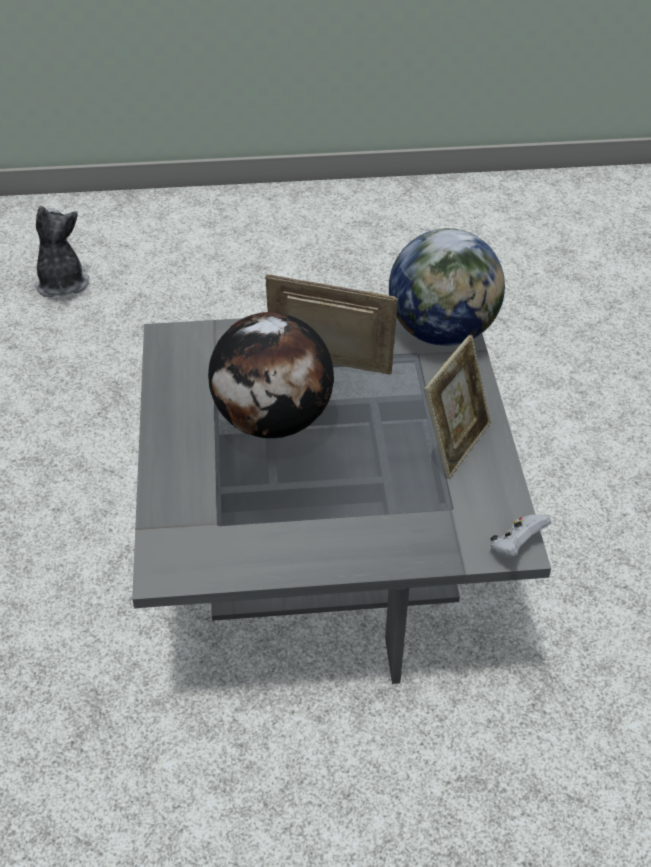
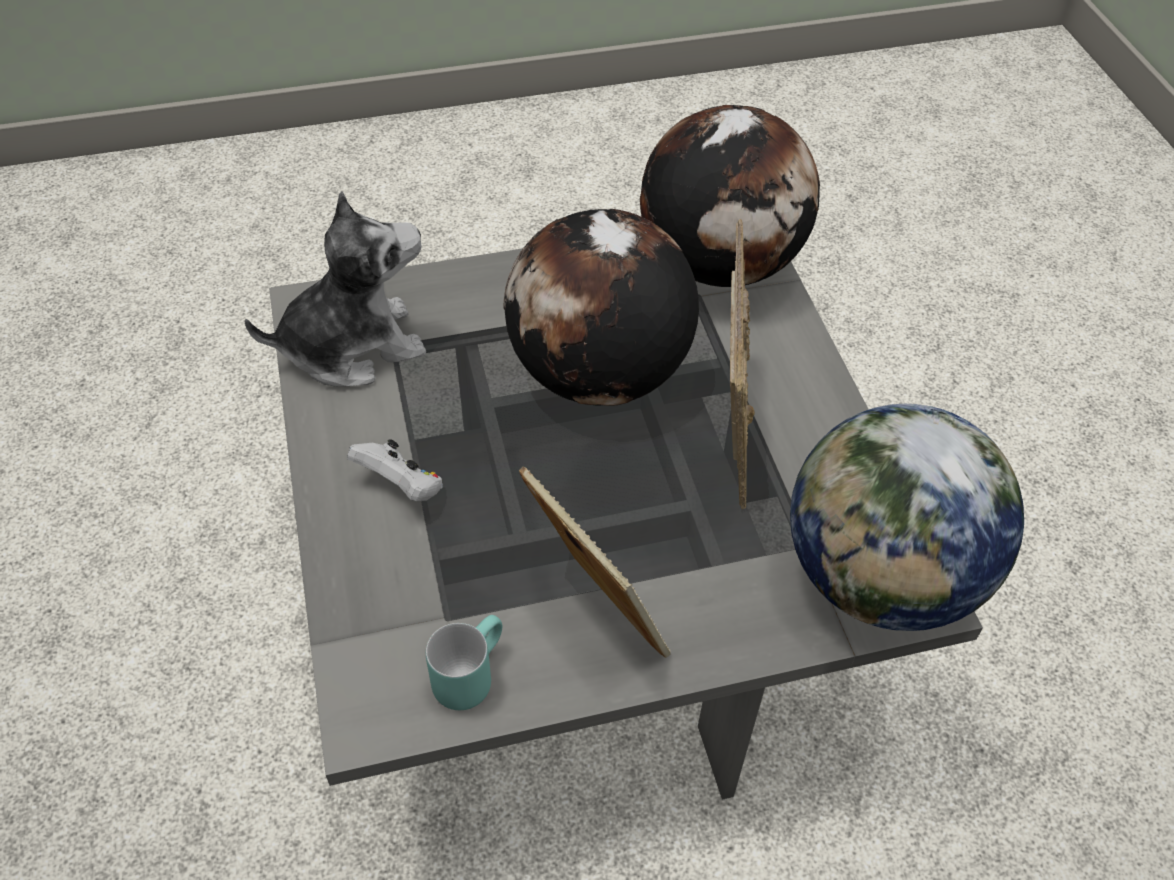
camera: 80 degrees right, 5 degrees up
(62, 282) = (996, 212): plush toy -> plush toy (353, 346)
(189, 351) = (721, 264): none -> globe
(454, 443) = (595, 614): picture frame -> picture frame turned 150 degrees counterclockwise
(489, 501) = (467, 673): none -> turquoise mug
(515, 547) = (368, 716): white game controller -> white game controller (401, 487)

